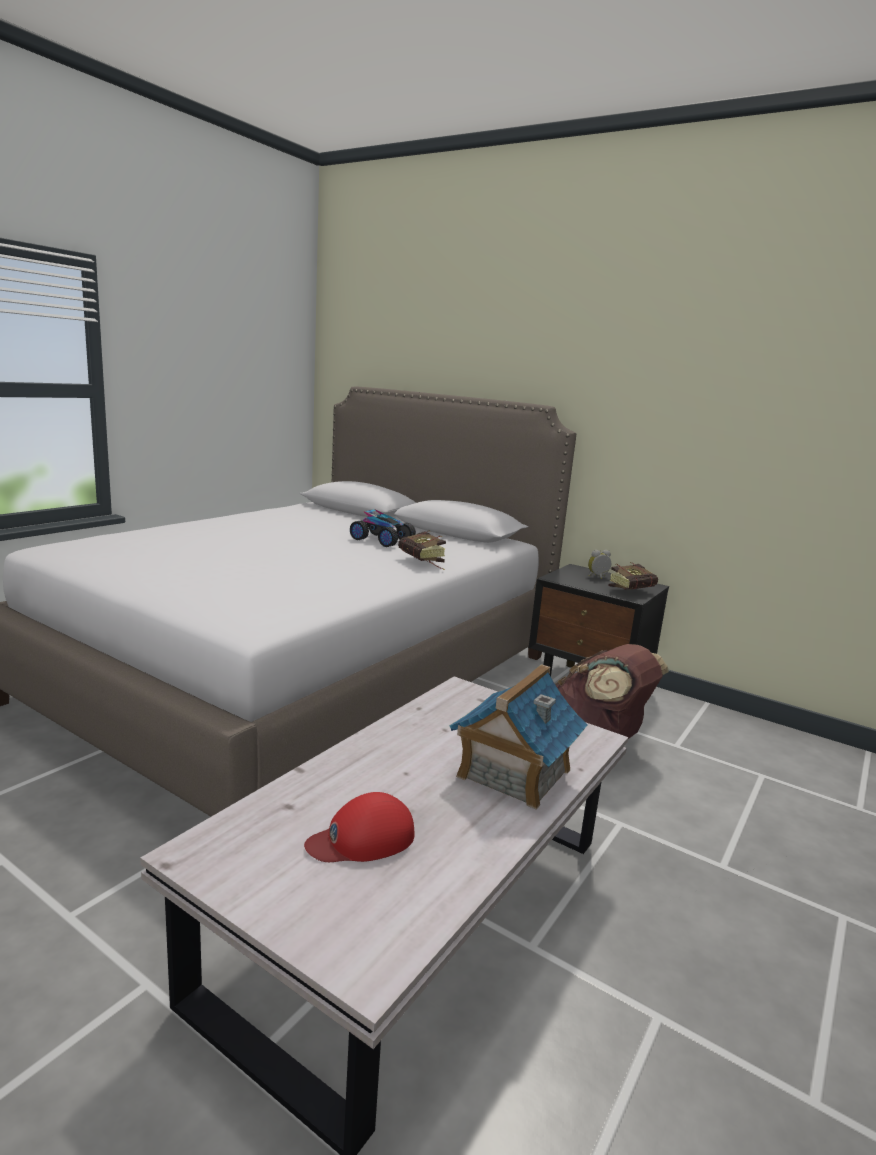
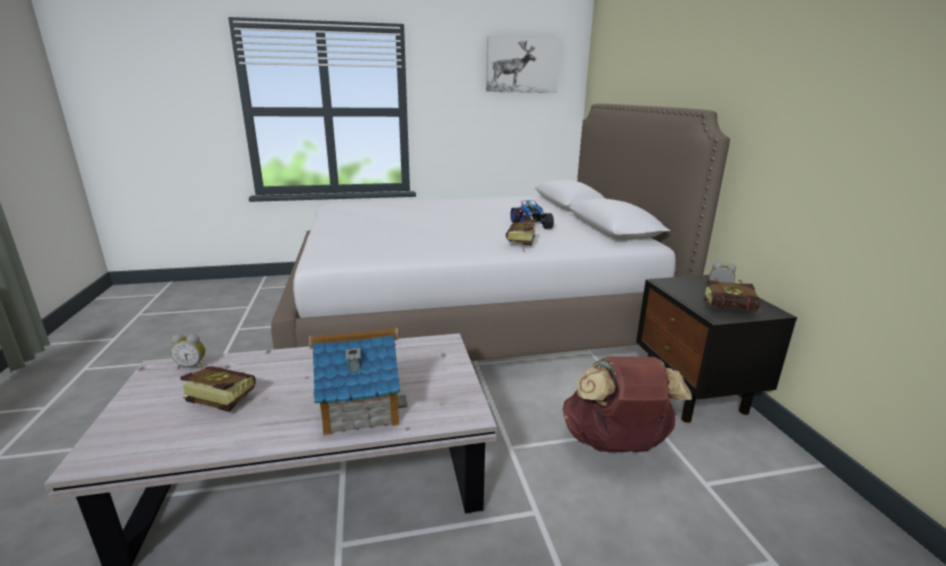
camera: 45 degrees right, 5 degrees up
(239, 827) = (192, 366): none -> alarm clock
(249, 331) = (522, 65): none -> picture
(362, 839) = (217, 399): red cap -> book

